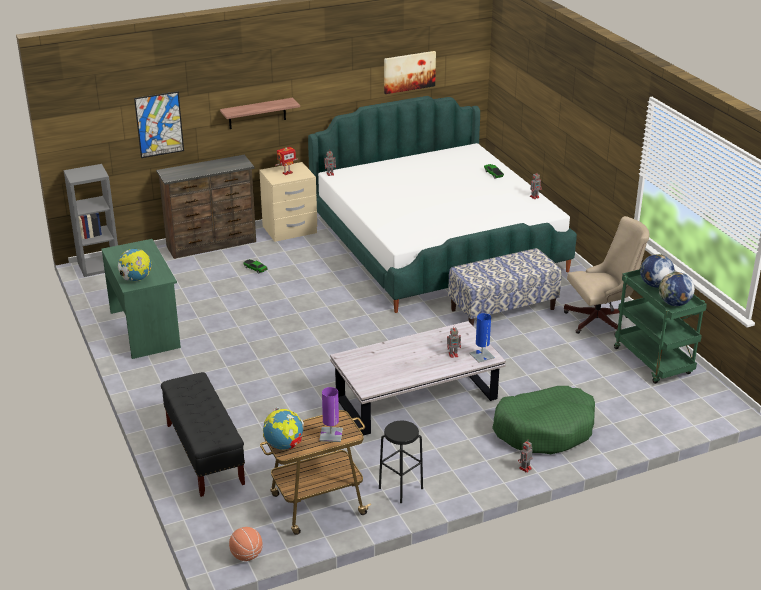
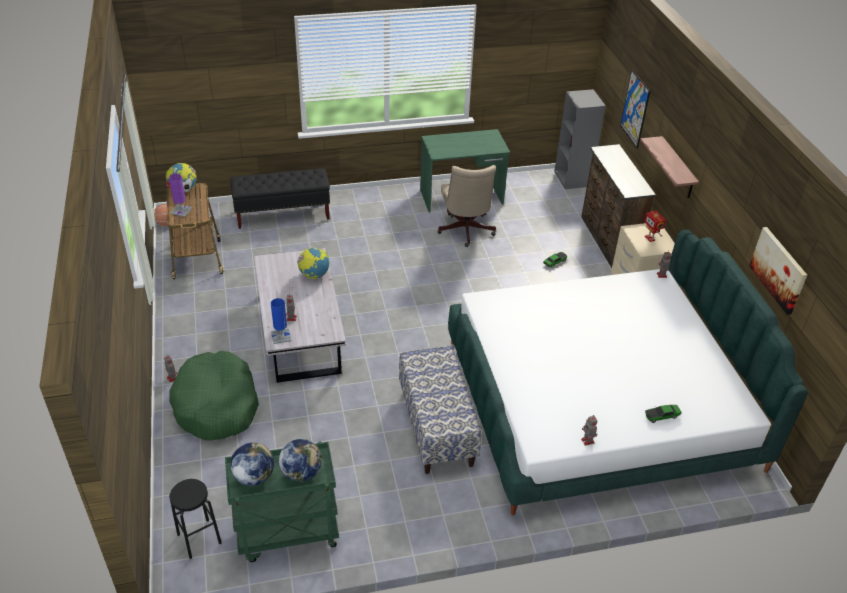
camera: 100 degrees right, 10 degrees up
(136, 279) = (439, 142): globe -> globe (314, 275)
(400, 488) = (190, 301): black stool -> black stool (199, 538)
(601, 320) = (389, 512): beige office chair -> beige office chair (465, 232)

